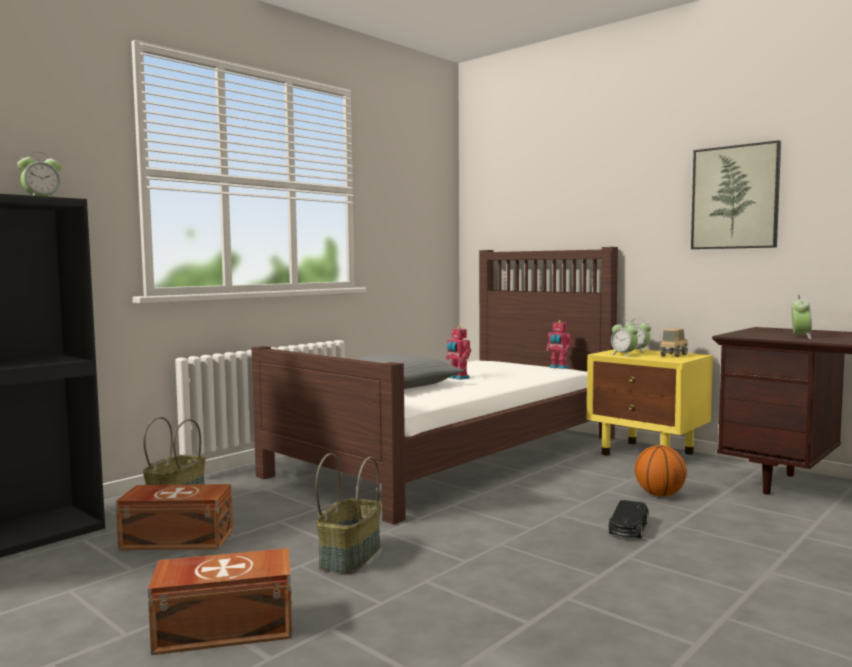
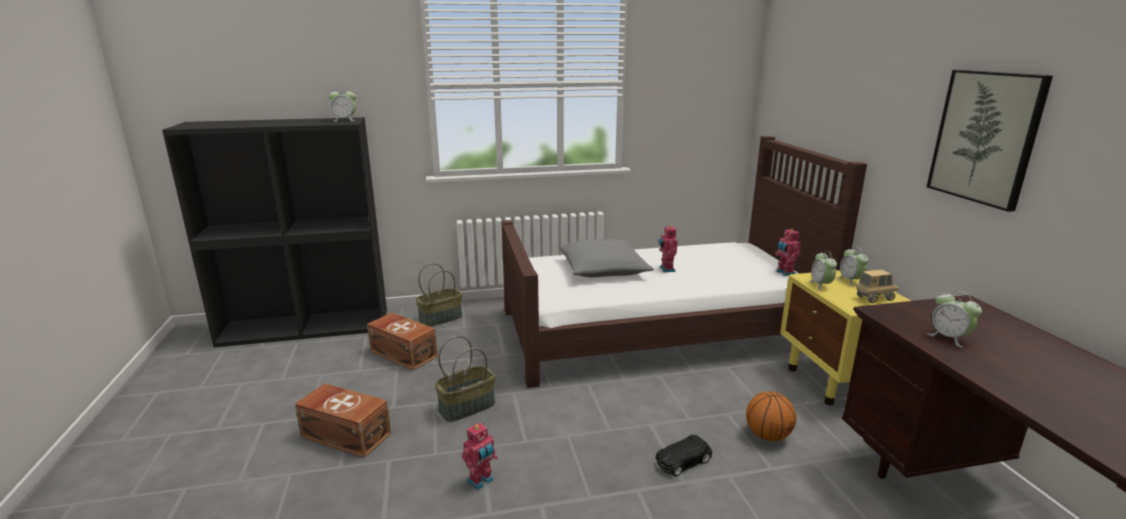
camera: 35 degrees right, 15 degrees up
(475, 604) = (481, 481): none -> toy robot
(800, 337) = (949, 338): alarm clock -> alarm clock turned 90 degrees clockwise

